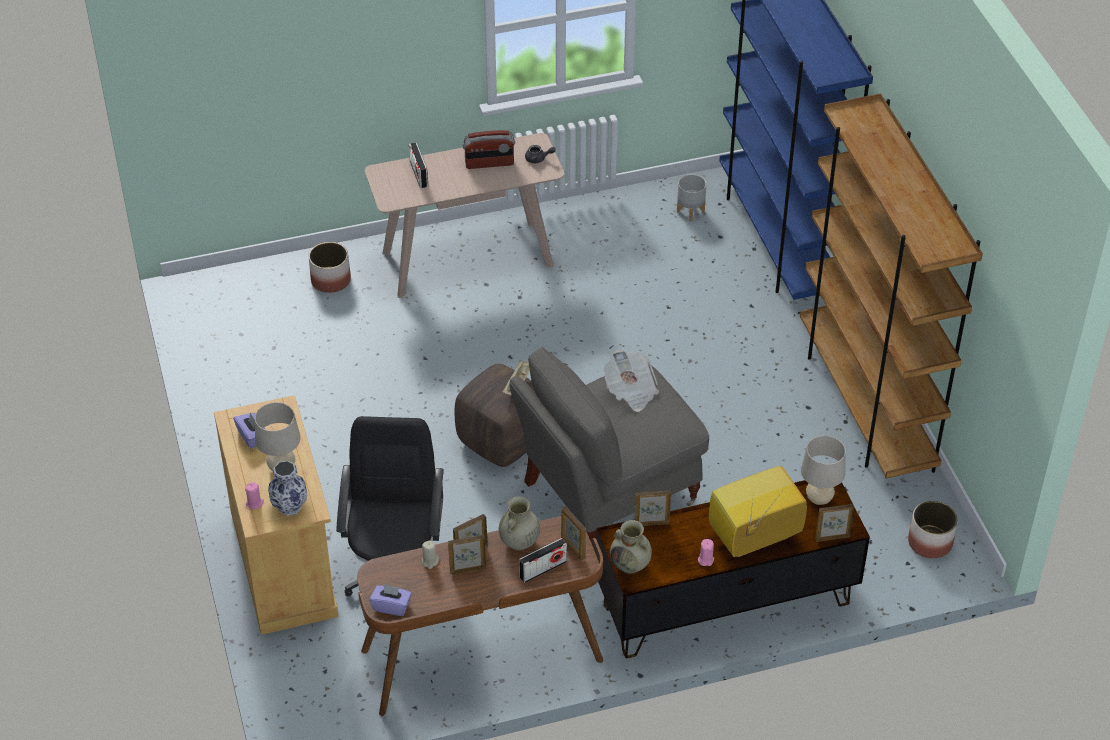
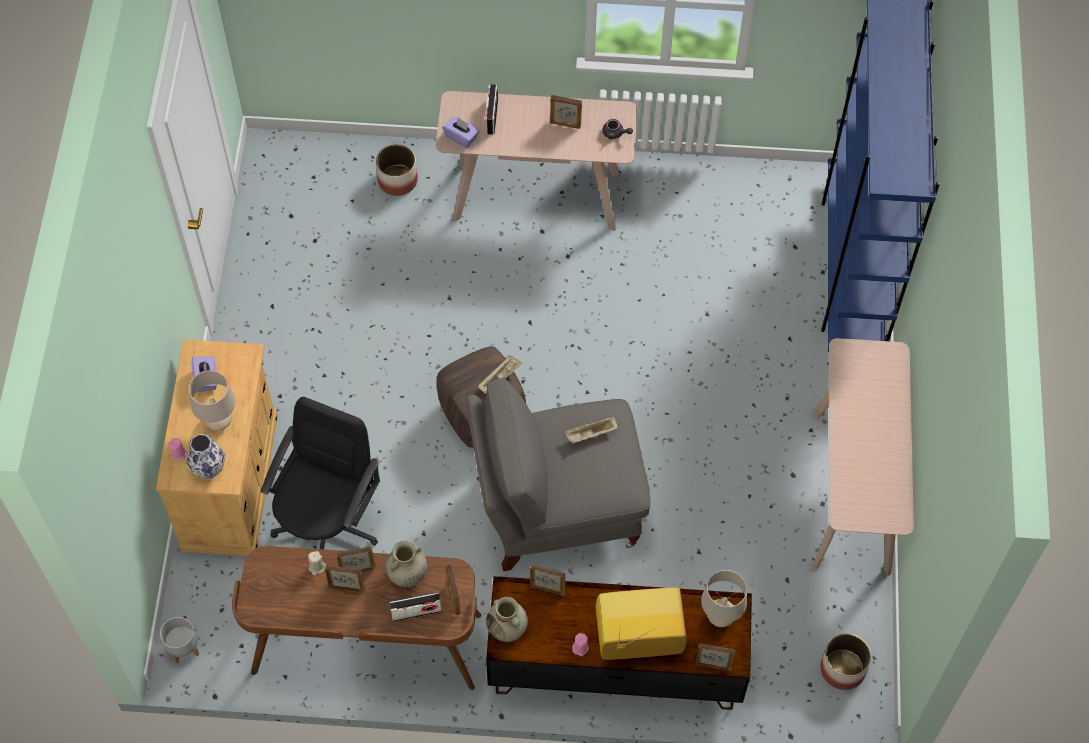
camera: 20 degrees right, 15 degrees up
(391, 606) = (262, 604): purple tissue box -> purple tissue box (461, 137)
(489, 163) = (565, 124): radio -> picture frame
(631, 391) = (591, 434): newspaper -> beige tray
(690, 212) = (778, 208): grey planter -> grey planter (183, 649)
(866, 405) = (851, 491): brown bookcase -> beige console table

